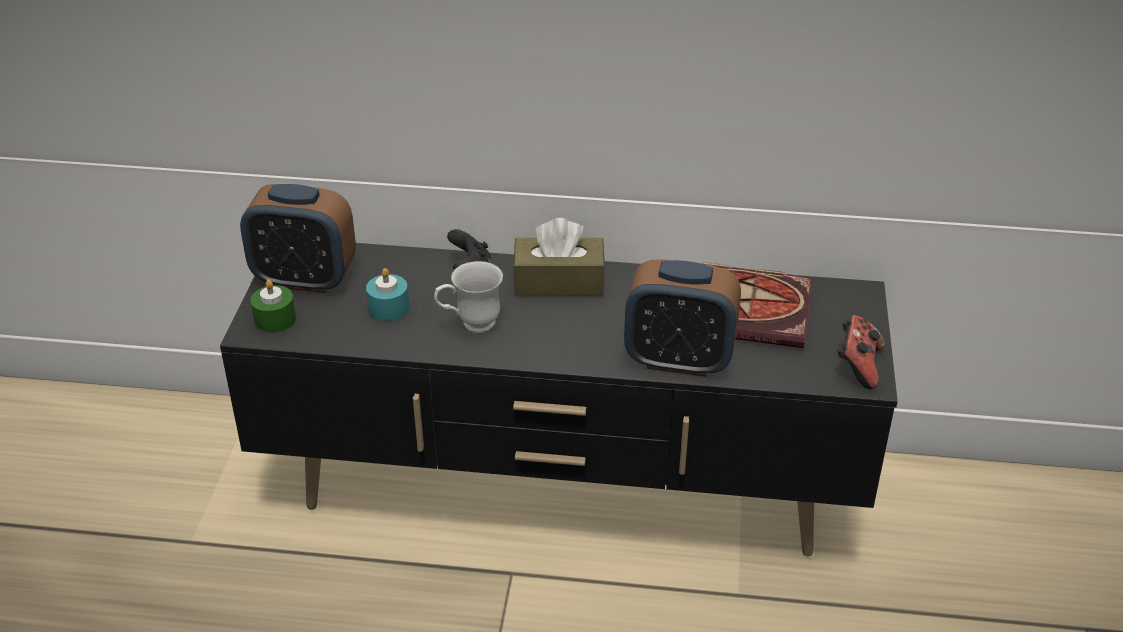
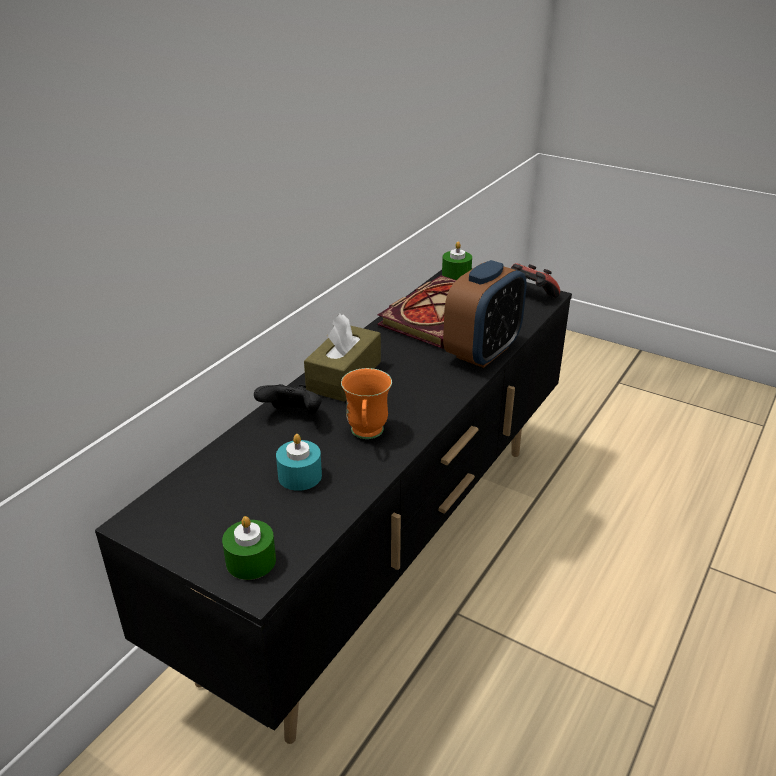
camera: 65 degrees left, 5 degrees down
(304, 279) = (199, 522): alarm clock -> none
(470, 326) = (366, 435): white mug -> orange mug
(854, 294) = (456, 274): none -> green candle

